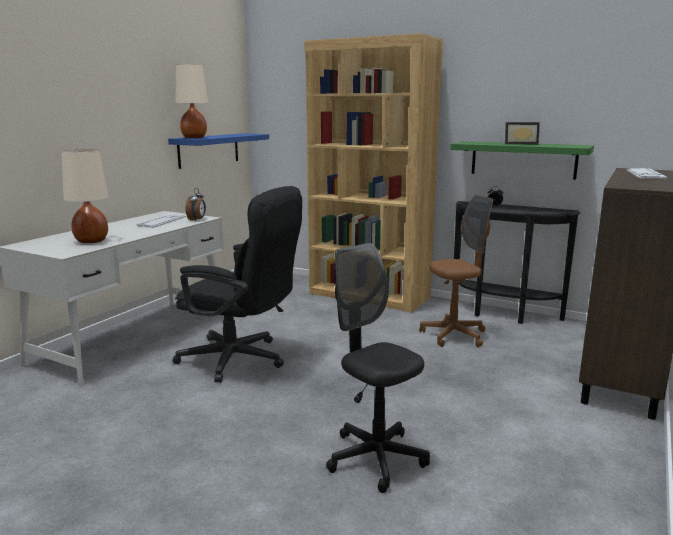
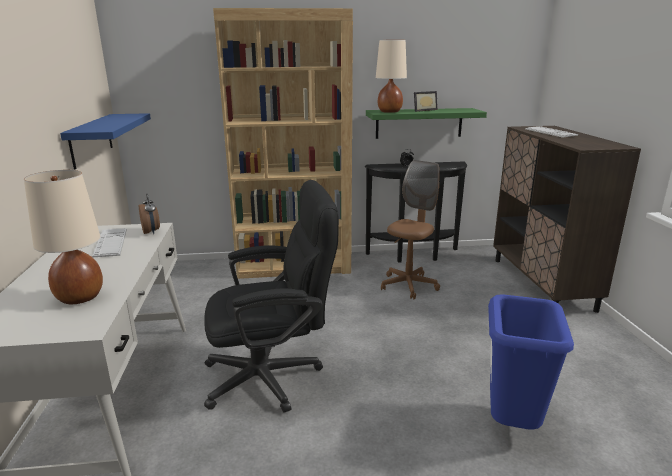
camera: 35 degrees left, 5 degrees up
(194, 138) = (94, 128): beige table lamp -> beige table lamp (389, 112)
(376, 458) = (511, 424): black office chair -> blue trash can

